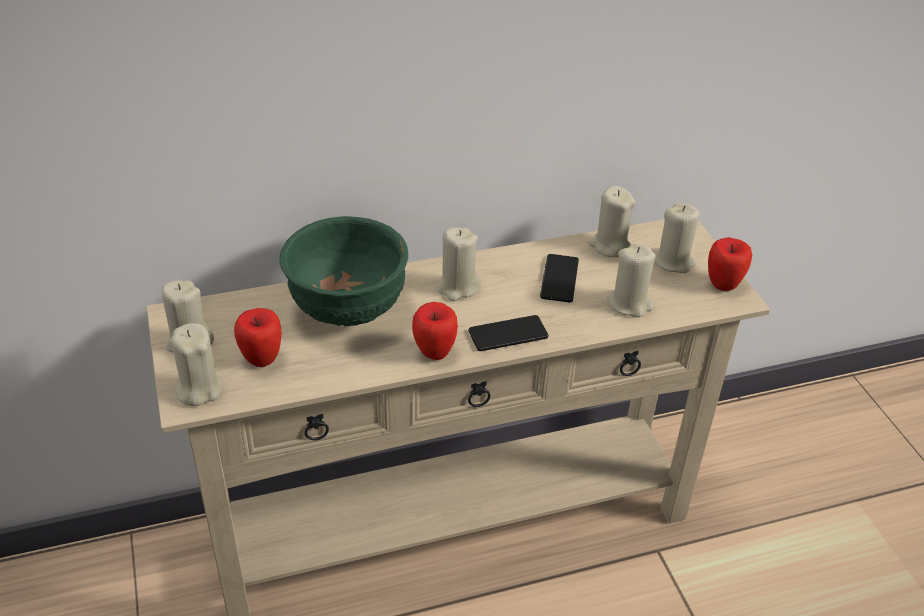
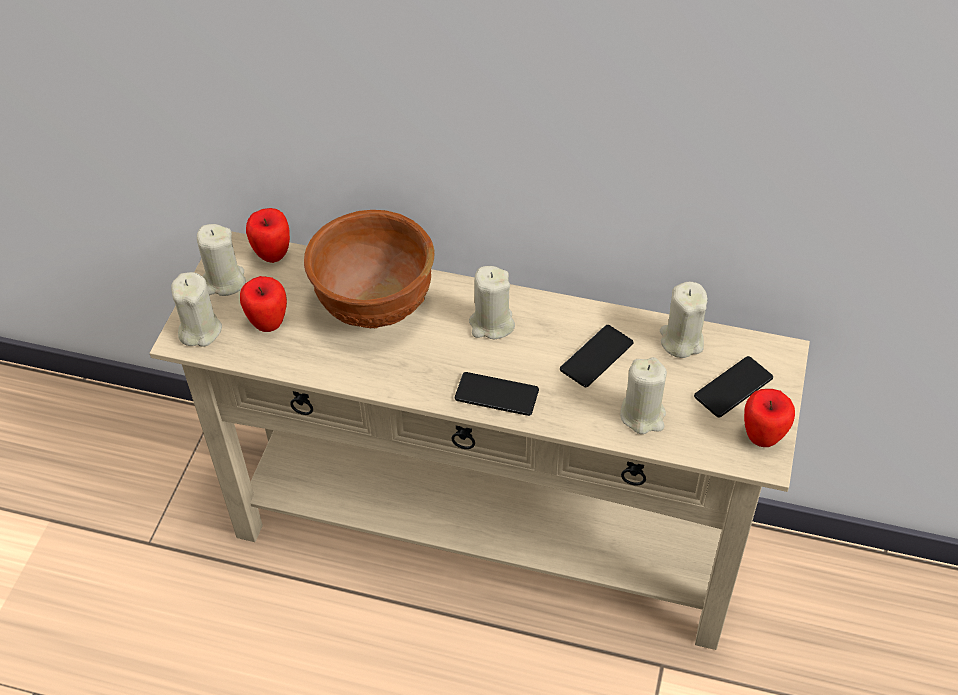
camera: 35 degrees right, 10 degrees up
(346, 310) = (374, 304): green bowl -> brown bowl
(434, 352) = (415, 383): apple -> apple (273, 254)
(673, 261) = (733, 387): beige candle -> phone

